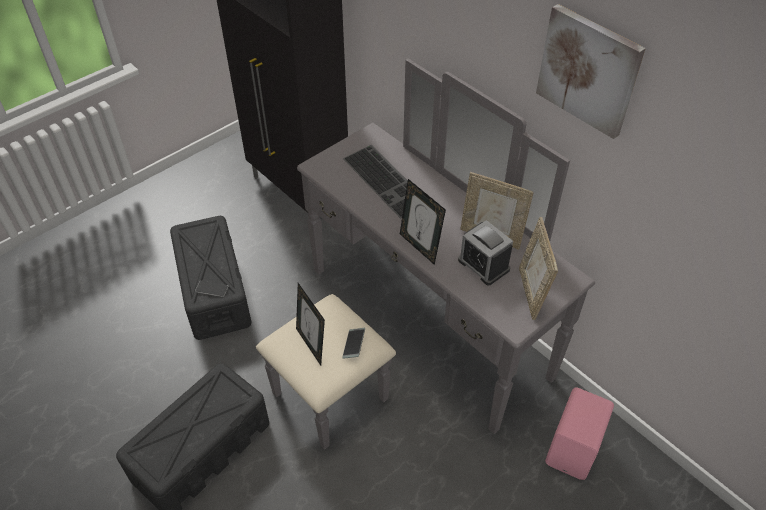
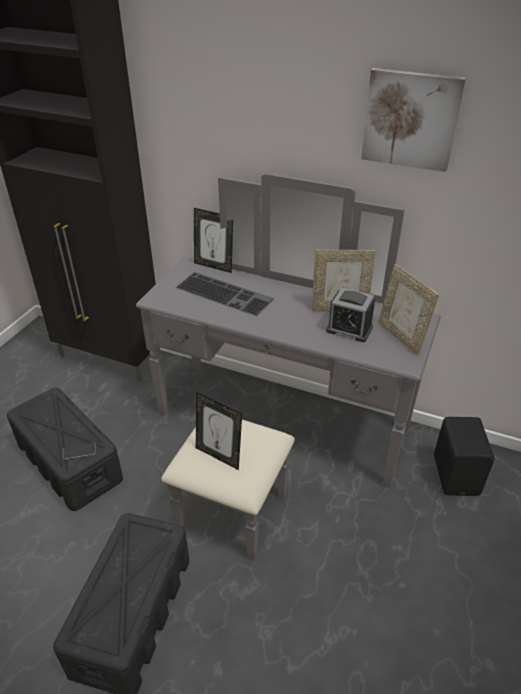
camera: 25 degrees left, 10 degrees down
(354, 345) = (257, 442): phone -> none
(420, 247) = (288, 331): picture frame -> picture frame (214, 266)
(574, 449) = (457, 475): pink speaker -> black speaker

